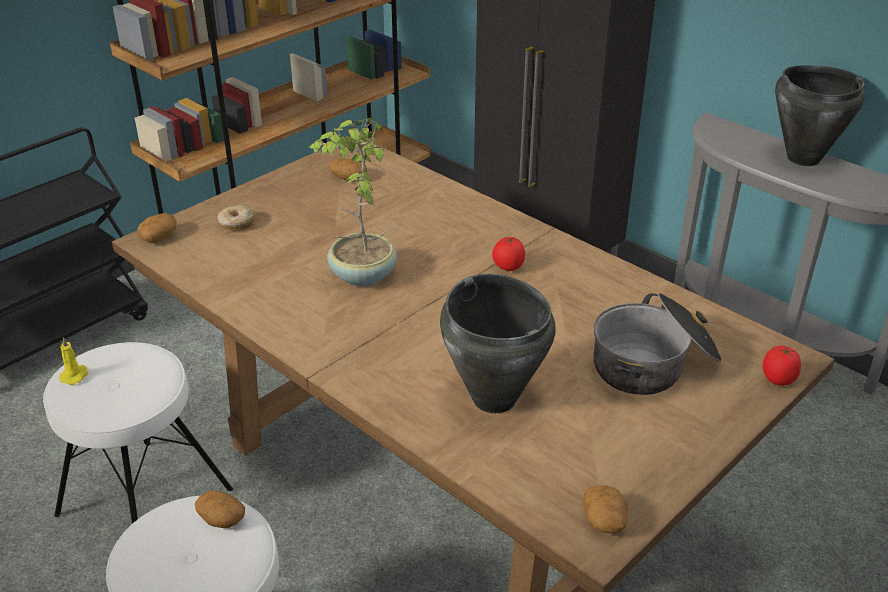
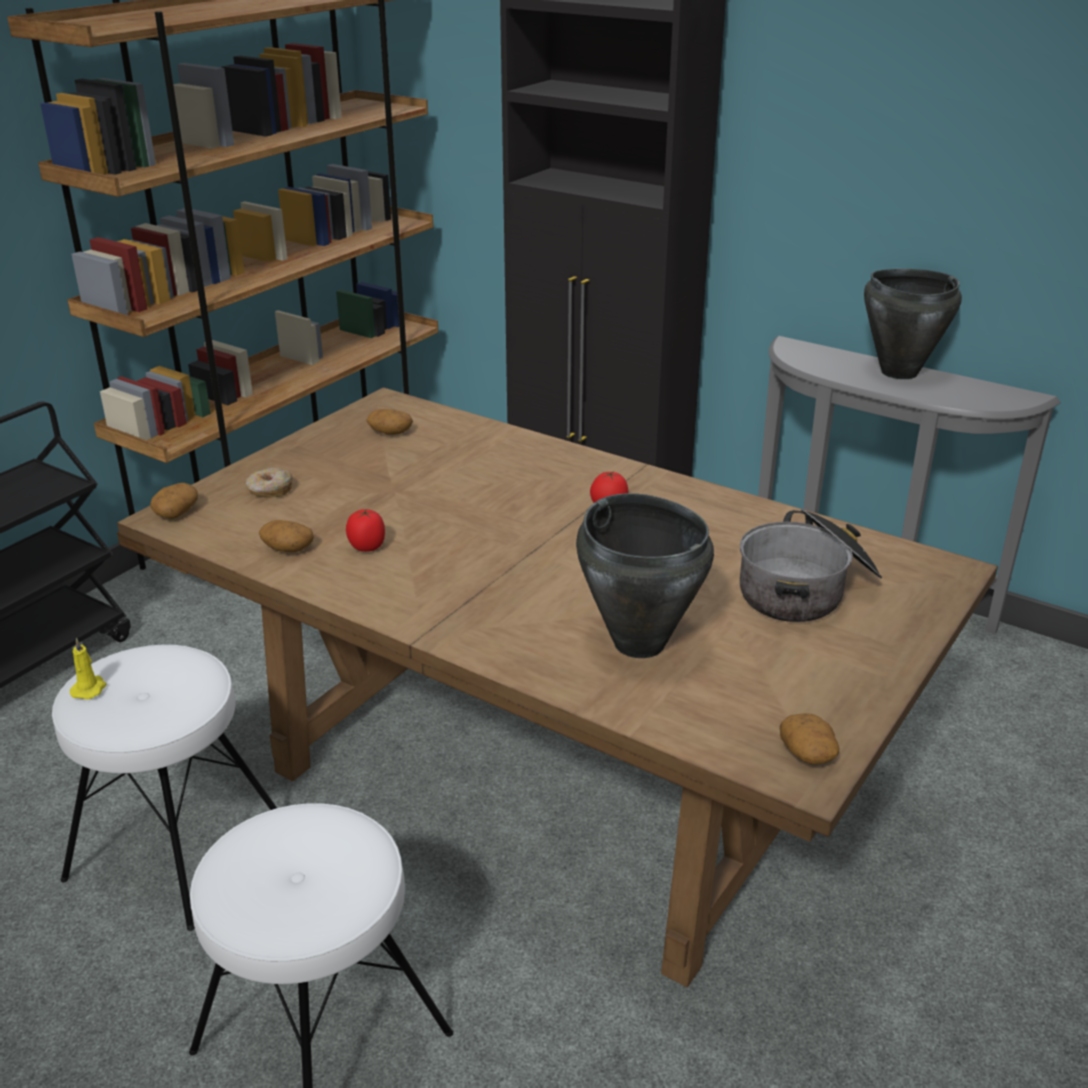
camera: 10 degrees left, 5 degrees down
(221, 519) = (323, 827): potato -> potato (287, 548)
(361, 276) = (440, 532): potted plant -> none
(778, 379) = (946, 591): tomato -> tomato (367, 547)

